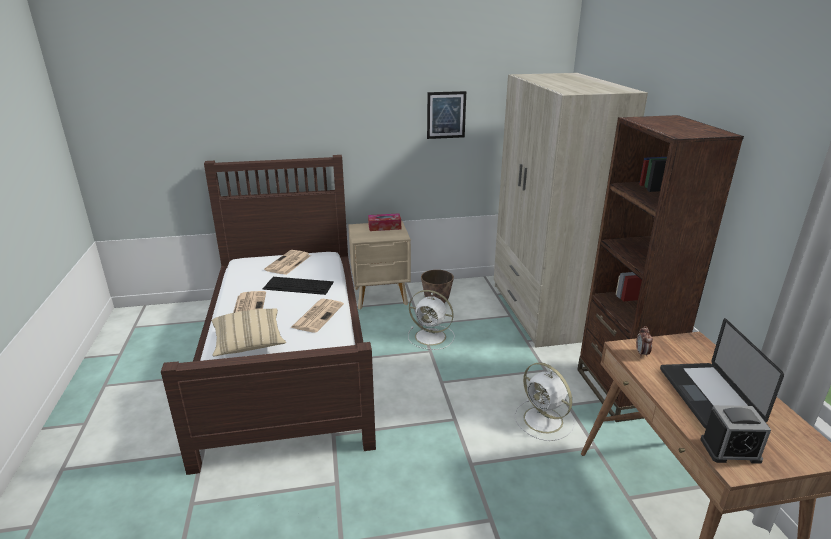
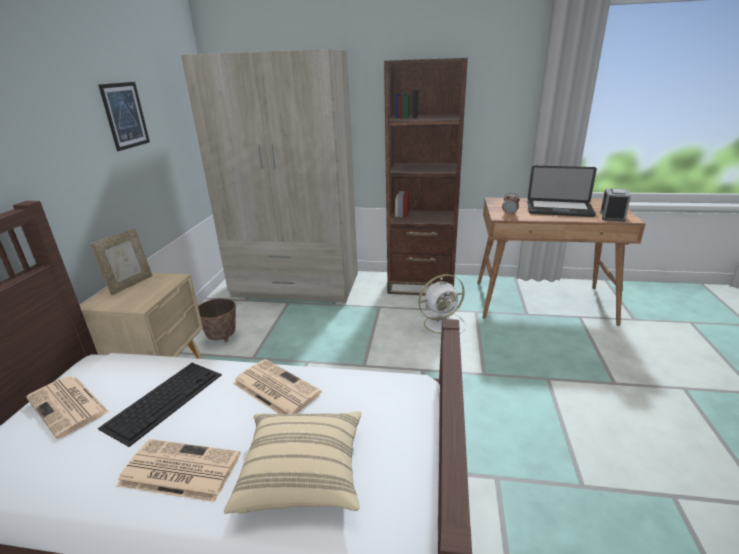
camera: 70 degrees left, 0 degrees up
(384, 227) = (130, 284): tissue box -> picture frame
(431, 337) = (283, 355): white fan -> none

